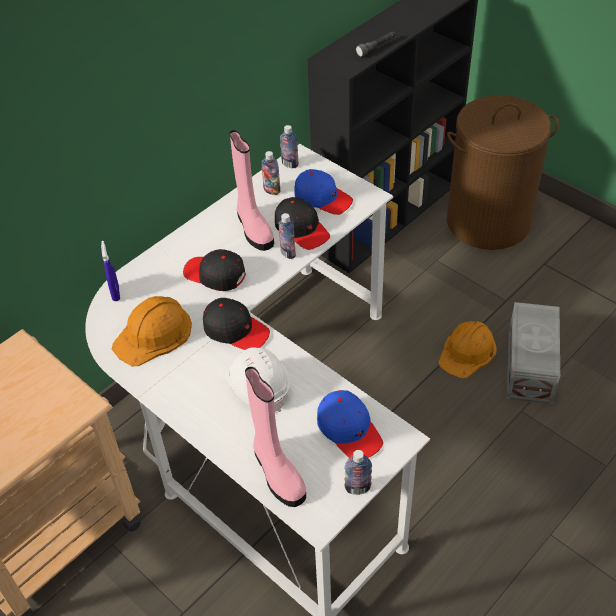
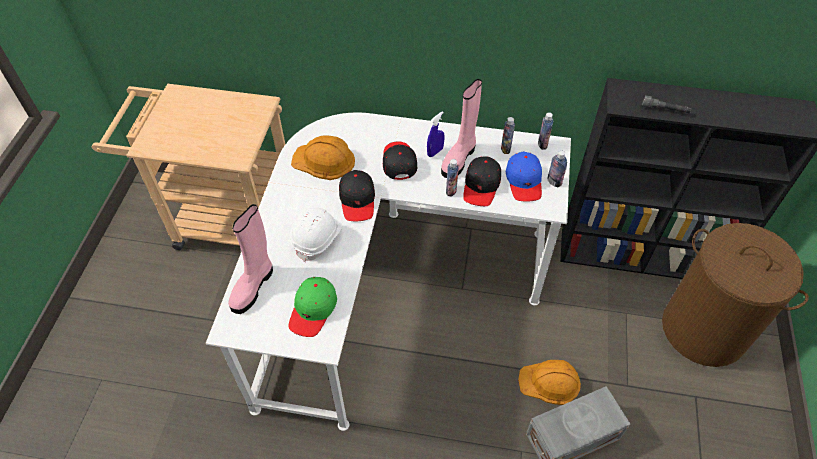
camera: 55 degrees right, 5 degrees up
(115, 293) = (344, 123): blue spray bottle -> blue spray bottle (435, 152)
(349, 430) = (313, 310): blue cap -> green cap
(357, 488) = (266, 340): bottle -> bottle (554, 182)

